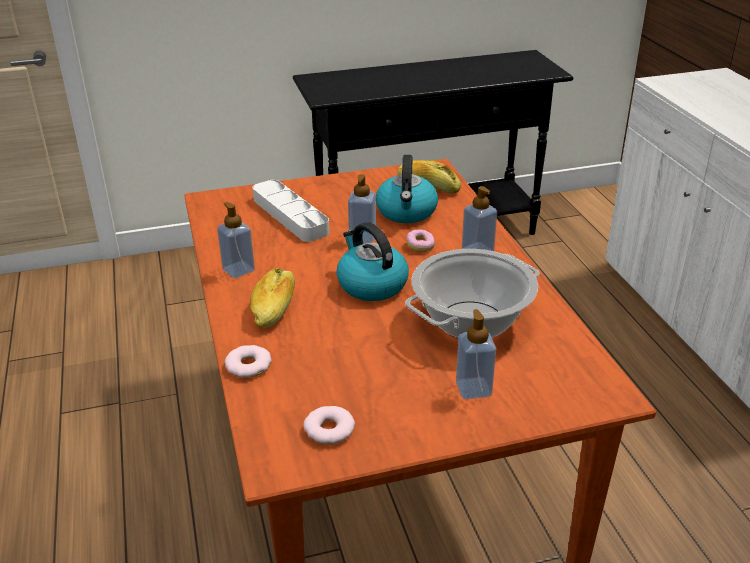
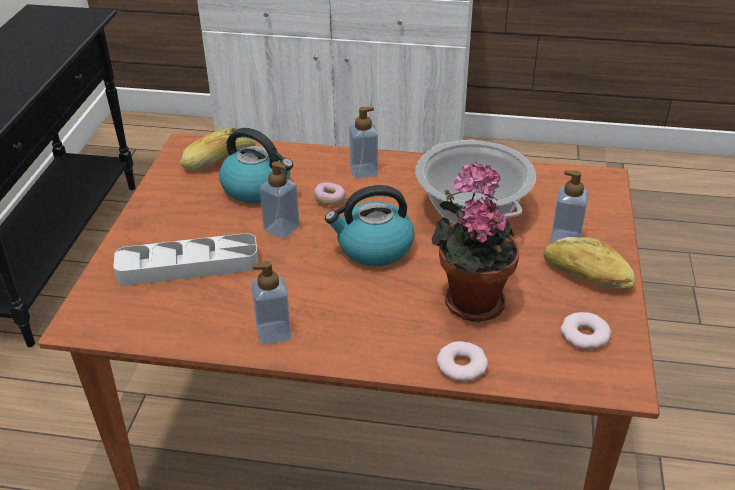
camera: 65 degrees left, 5 degrees up
(274, 308) = (369, 323): bread -> bread (586, 275)
(337, 351) = (470, 299): none -> potted plant

